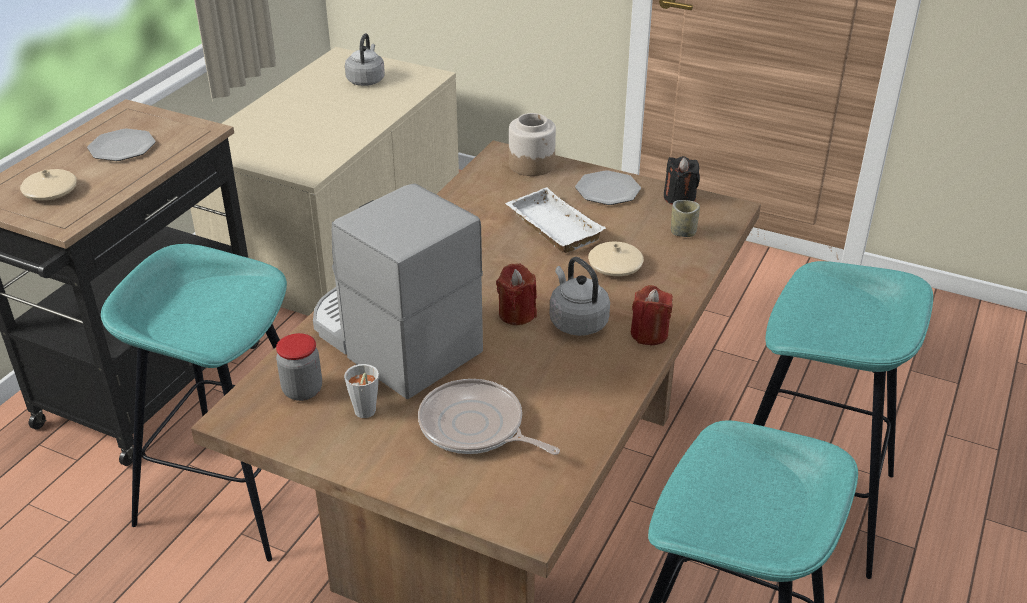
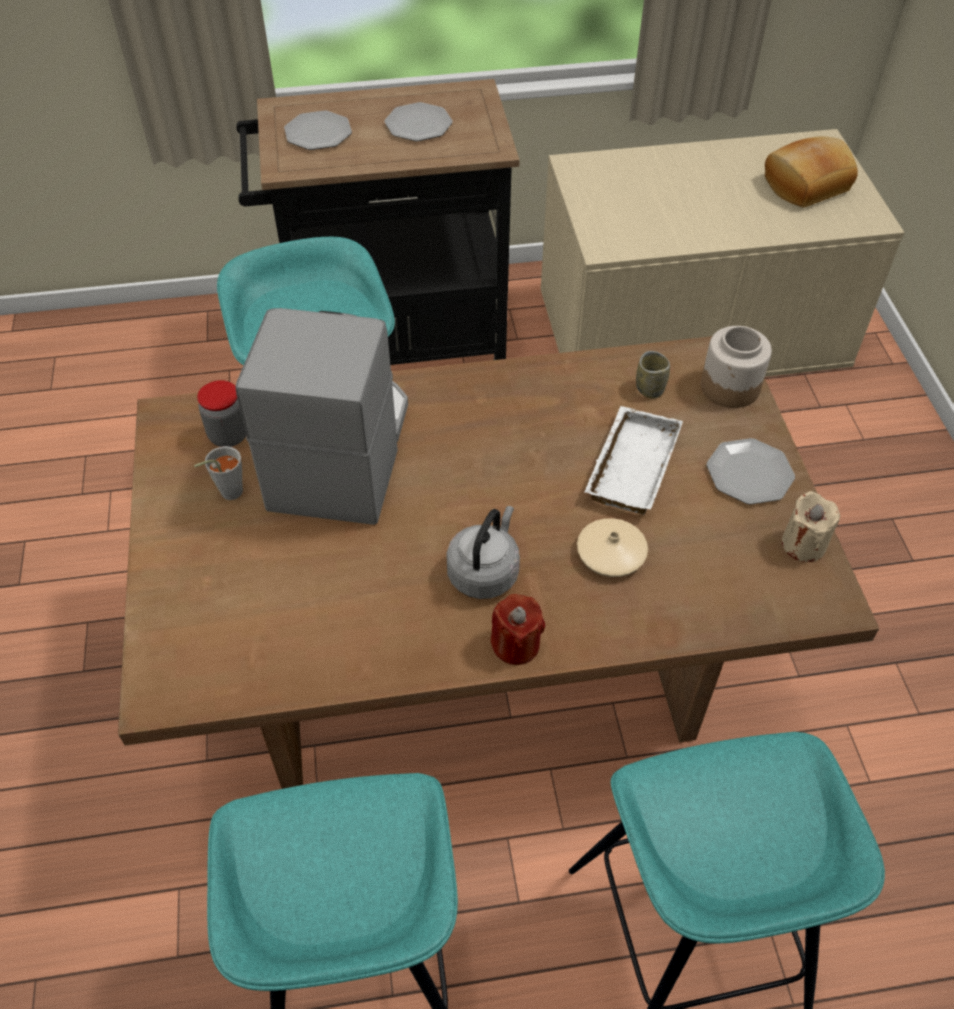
camera: 55 degrees right, 15 degrees up
(51, 192) = (319, 133): beige vase -> plate
(366, 80) = (804, 184): grey kettle -> bread
(475, 427) = (263, 581): frying pan -> none
(517, 314) = (456, 518): red candle -> none
(679, 198) = (803, 544): black candle -> beige candle
(683, 232) = (735, 582): cup -> cup (650, 389)

